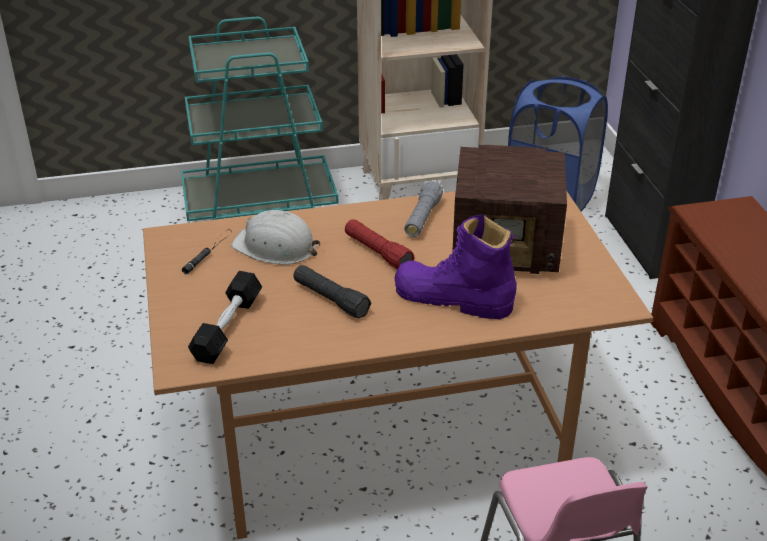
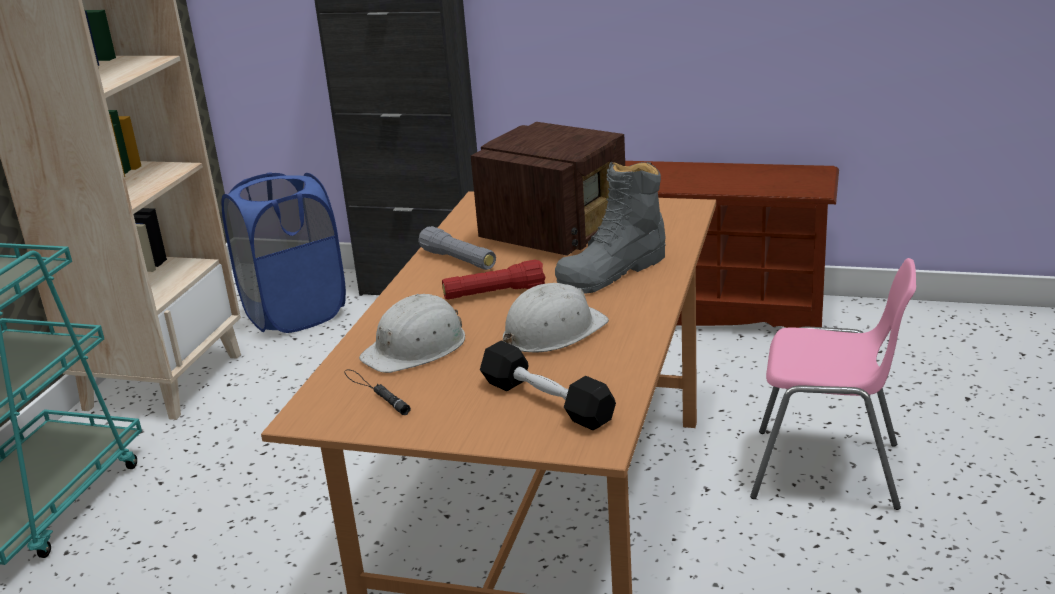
camera: 60 degrees left, 10 degrees down
(330, 299) = (552, 332): black flashlight -> white hard hat
(453, 299) = (613, 271): purple boot -> grey boot

